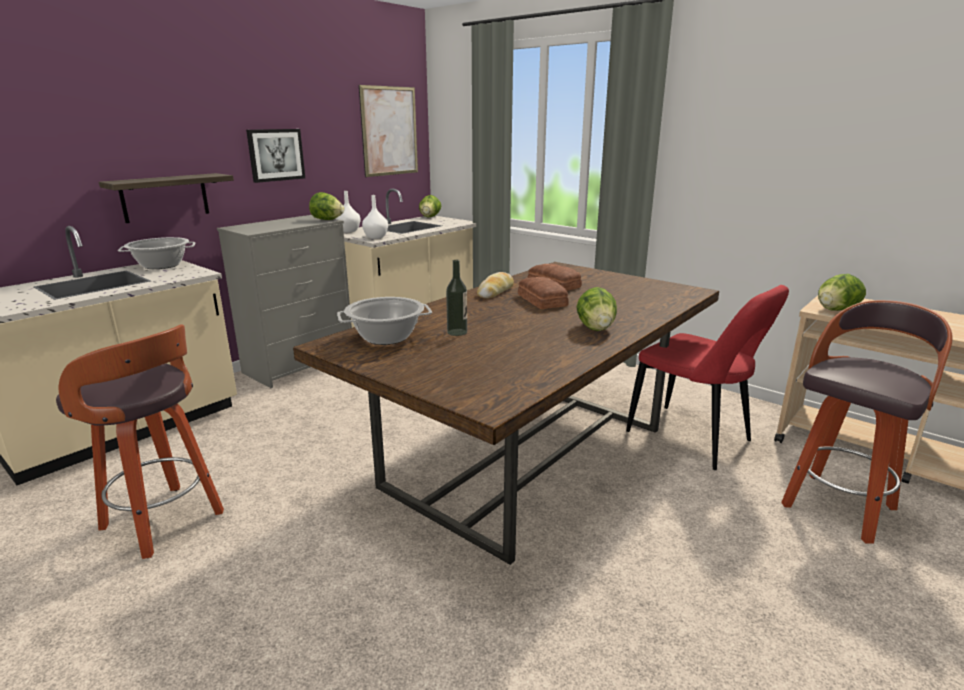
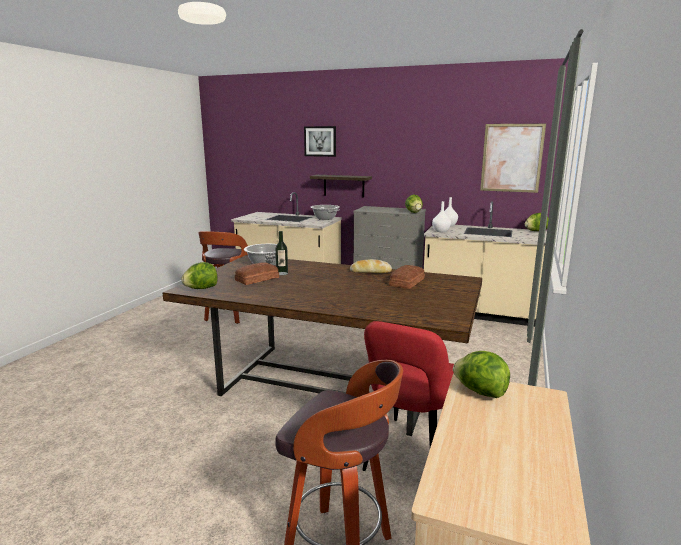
camera: 70 degrees right, 5 degrees down
(276, 155) = (410, 169): picture -> picture (320, 141)
(541, 300) = (361, 283): bread -> bread (256, 279)
(596, 328) = (312, 299): lettuce -> lettuce (201, 288)

